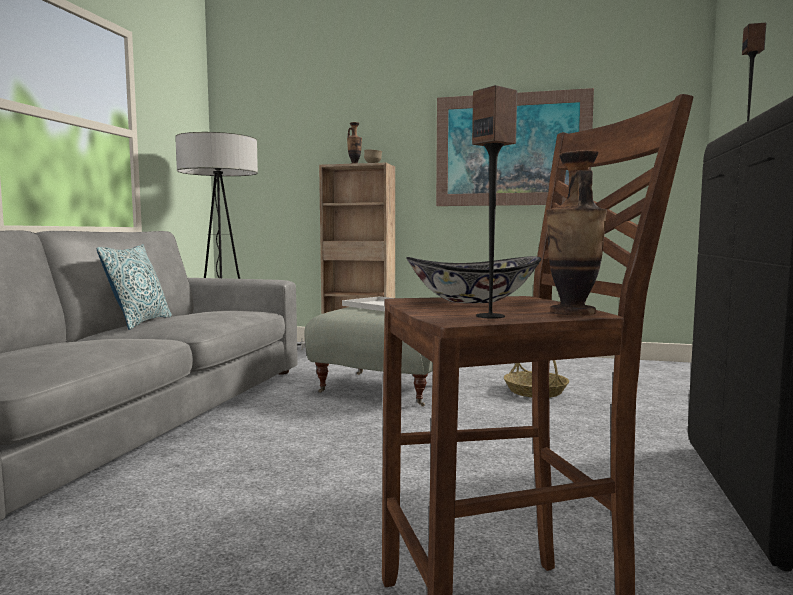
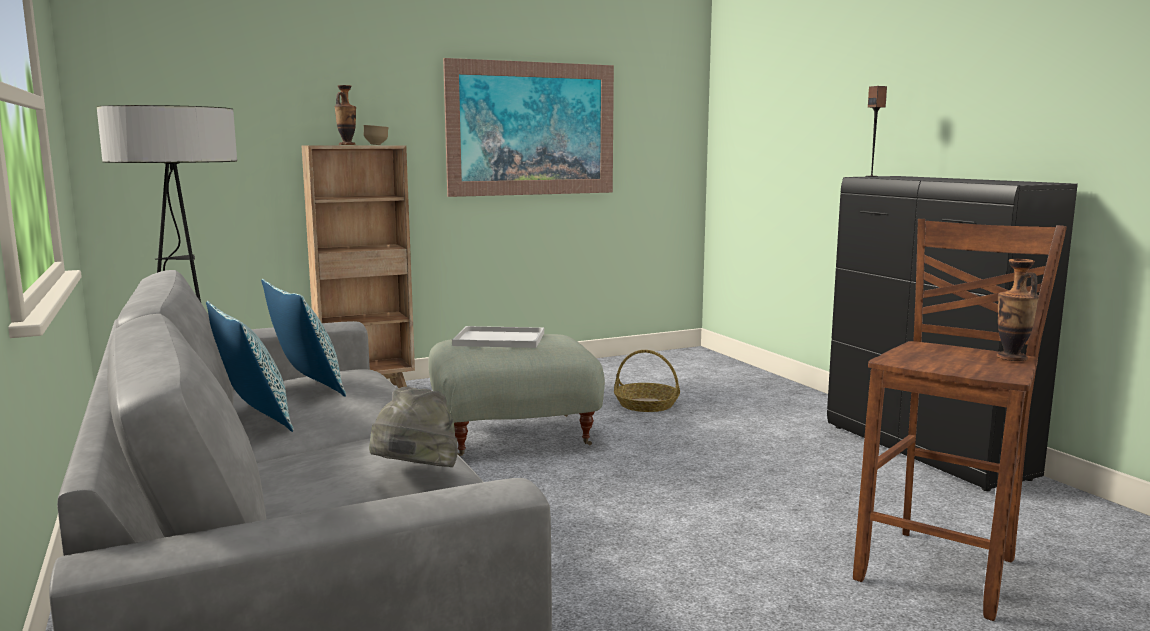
camera: 40 degrees left, 5 degrees up
(59, 351) = (414, 476): none -> grey hat
(199, 311) = (307, 386): none -> pillow
(473, 301) = (923, 354): bowl -> none
(491, 316) = (1002, 370): speaker -> none

